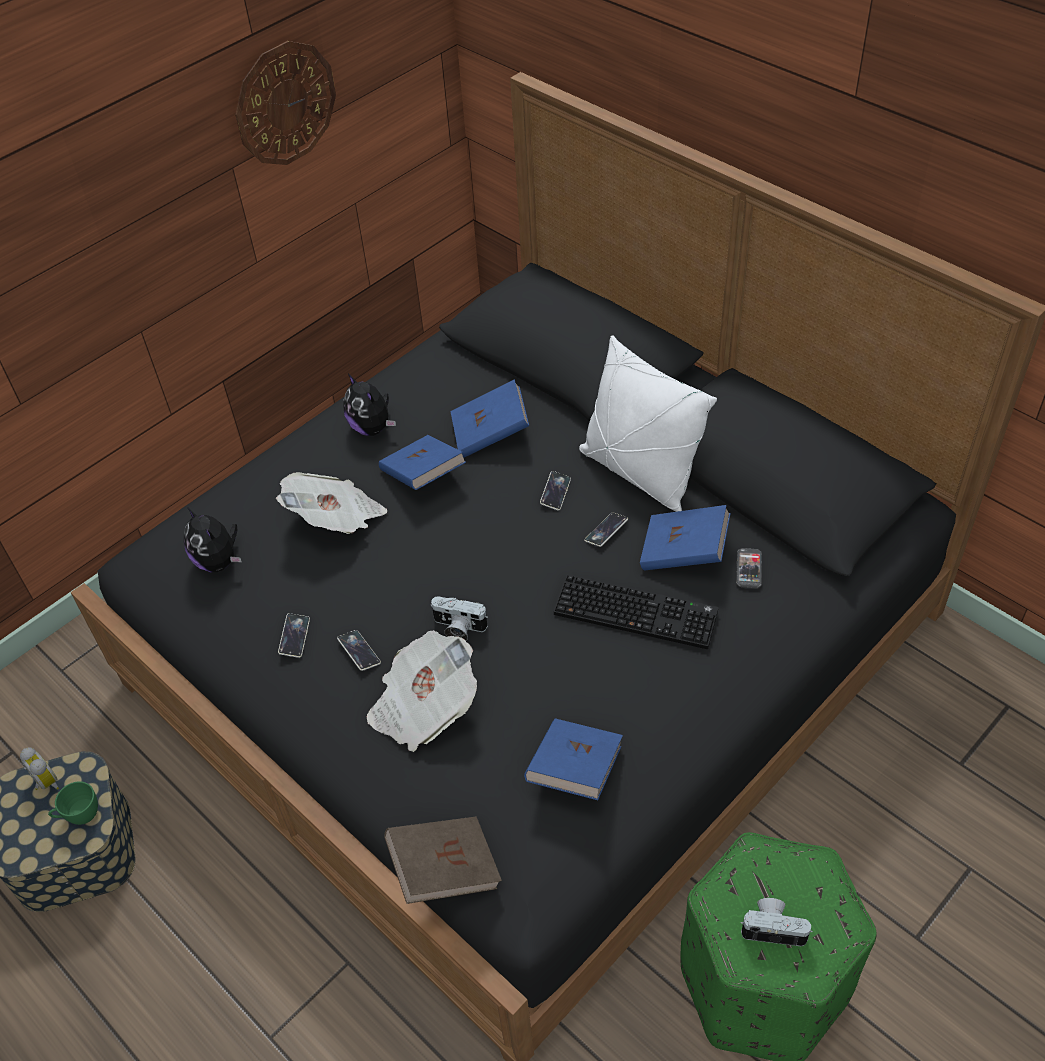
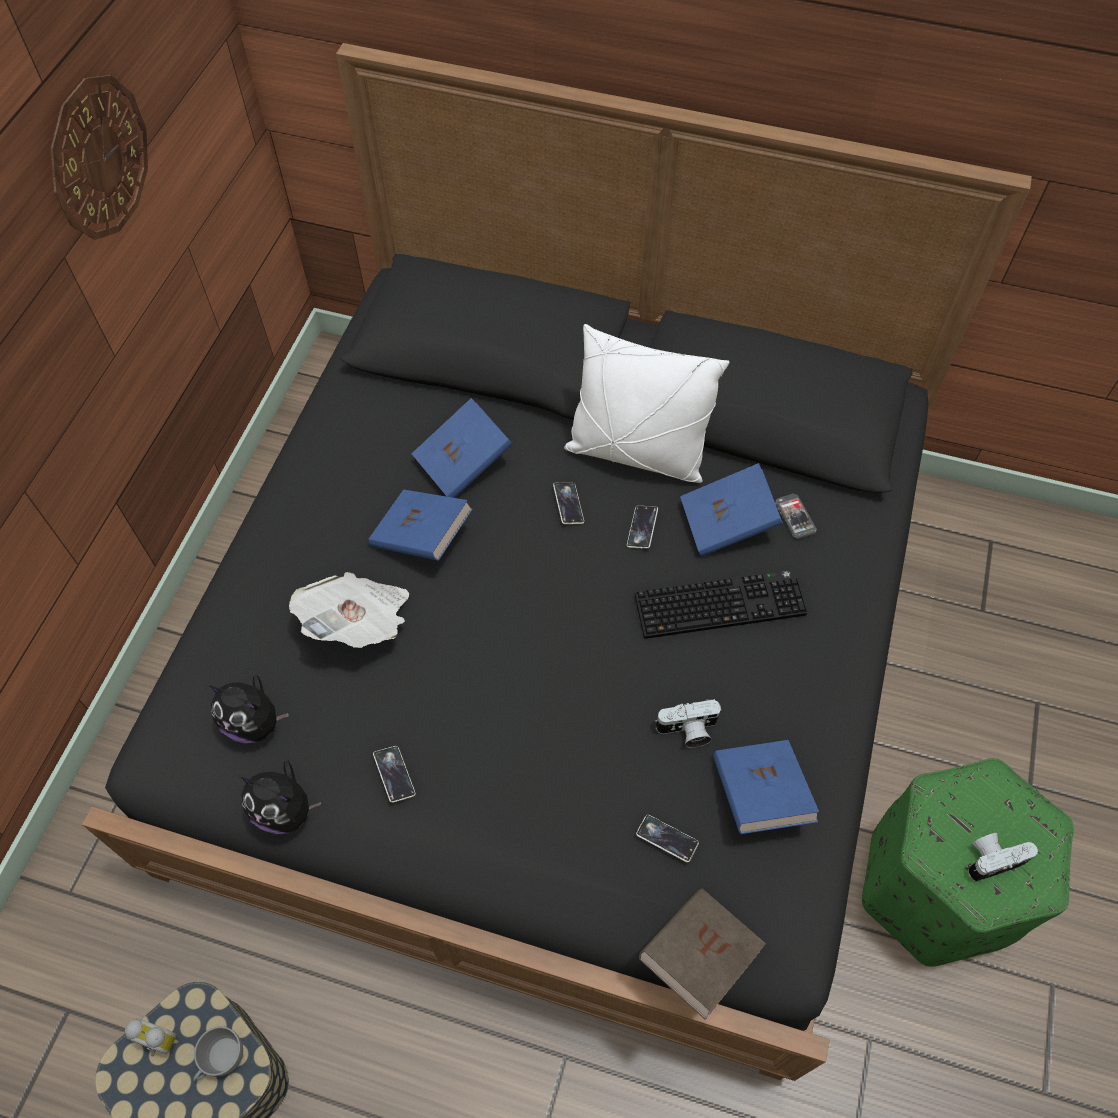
camera: 30 degrees left, 10 degrees up
(79, 816) = (222, 1060): green cup -> grey cup
(359, 652) = (474, 762): phone -> phone (667, 839)
(372, 428) = (332, 501): plush toy -> plush toy (285, 810)
(423, 707) = (576, 793): newspaper -> none
(458, 628) = (559, 693): camera -> camera (688, 731)

